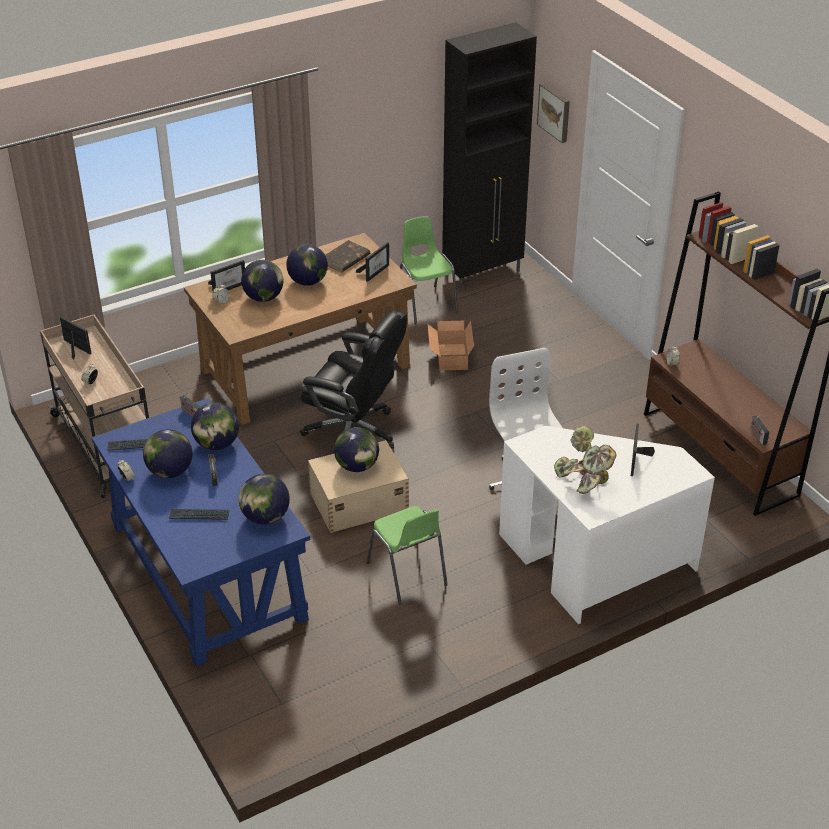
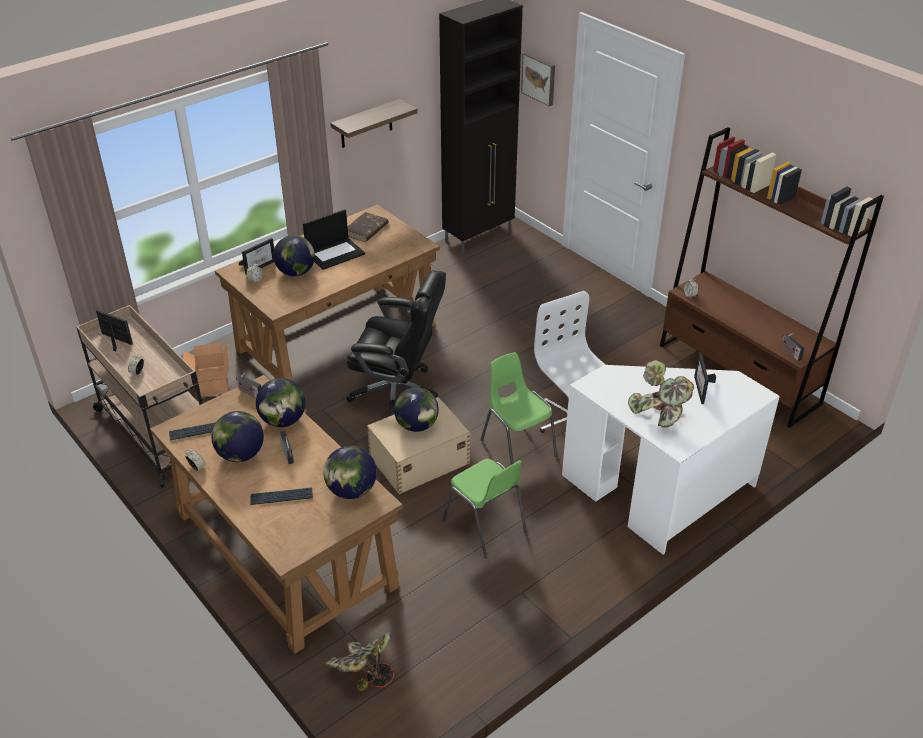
camera: 10 degrees left, 0 degrees up
(207, 571) = (284, 550): blue desk -> brown desk
(256, 691) = (363, 672): none -> potted plant
(308, 281) = (335, 253): globe -> laptop
(358, 149) = (366, 124): none -> shelf
(375, 271) = (397, 238): picture frame -> none
(426, 304) = (434, 267): green chair -> green chair (517, 447)
(450, 358) = (469, 314): cardboard box -> cardboard box (210, 382)

